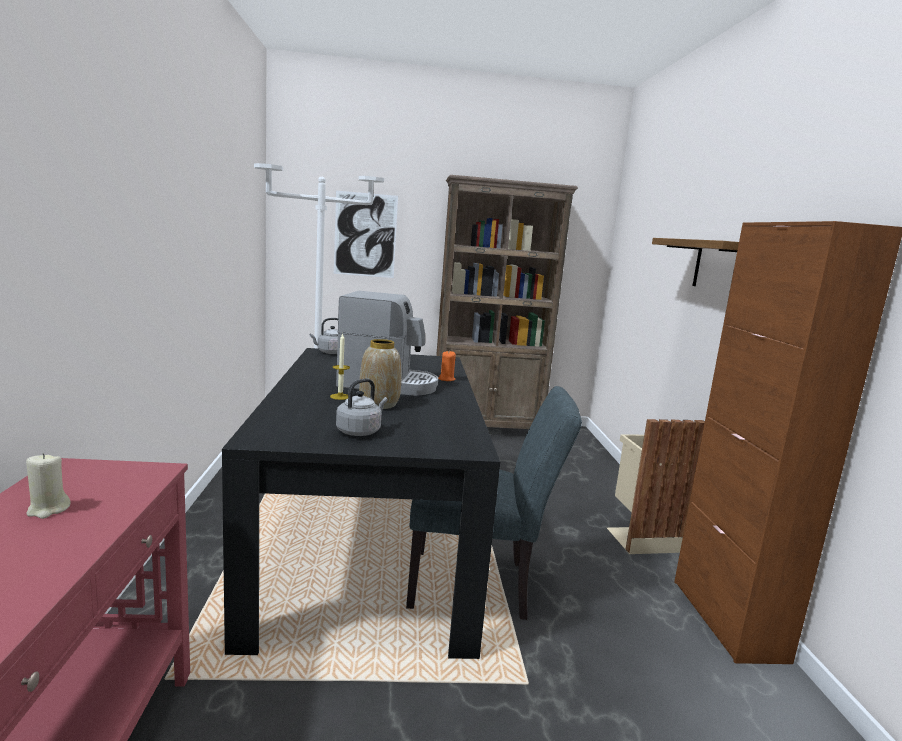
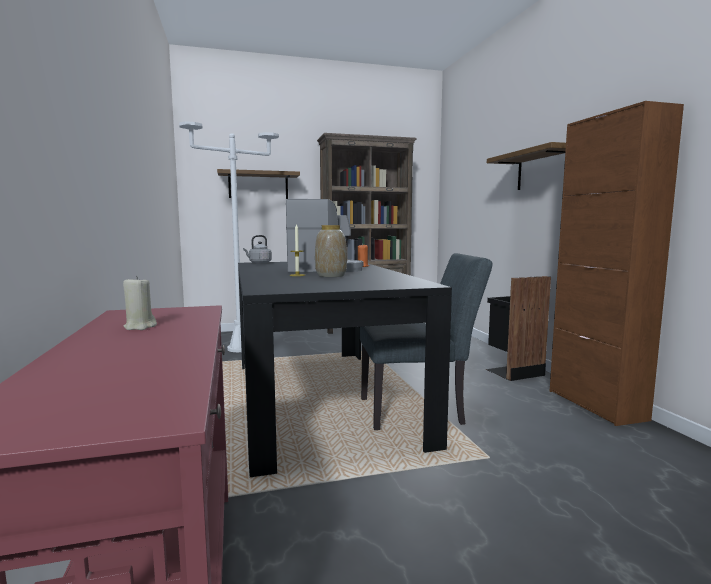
camera: 10 degrees left, 5 degrees down
(360, 431) = (335, 284): grey kettle -> none
(365, 235) = (258, 185): picture -> shelf
(641, 538) = (512, 371): beige trash can -> black trash can

